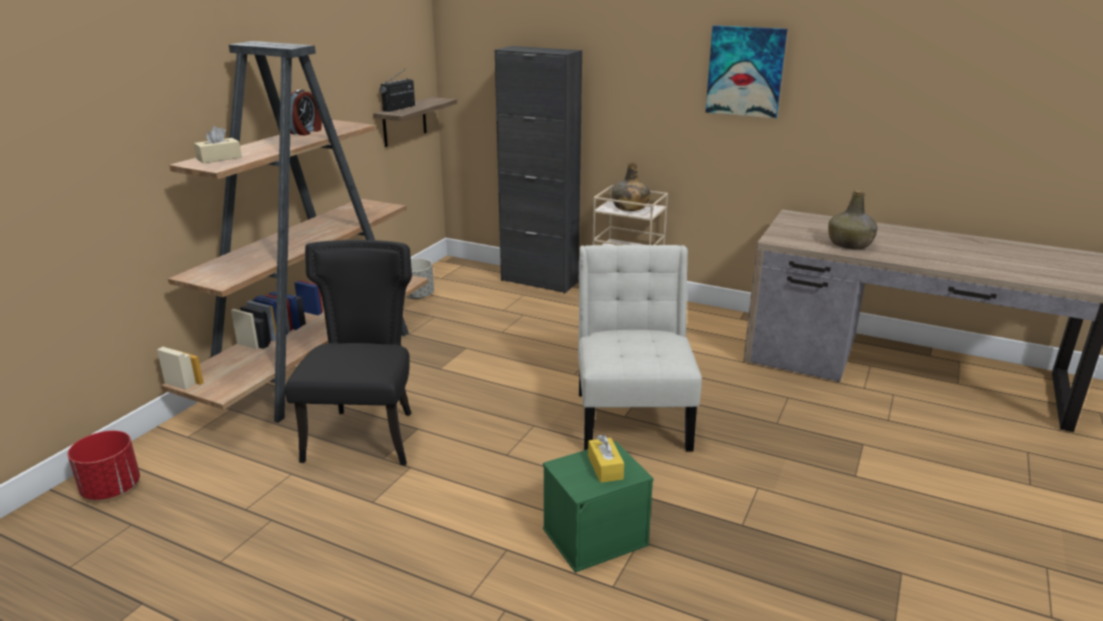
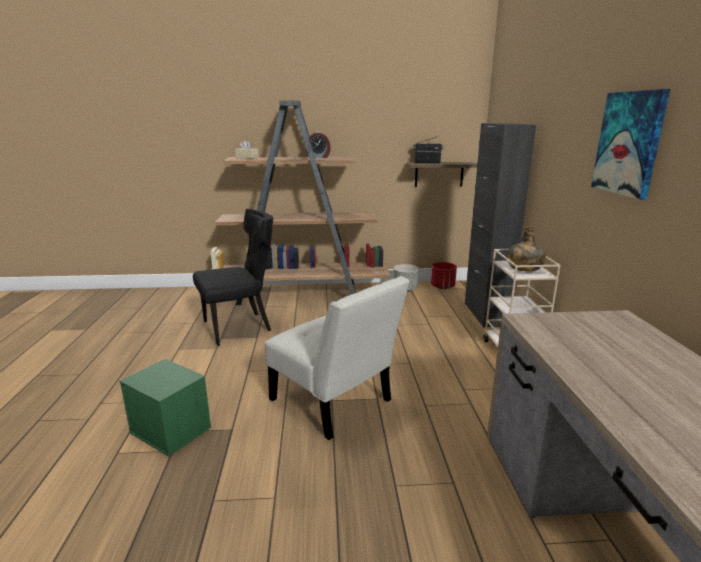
camera: 60 degrees right, 5 degrees down
(111, 489) = (163, 296): red planter -> red planter (442, 287)
(605, 467) = (166, 380): yellow tissue box -> none
(632, 416) = (334, 403): white chair -> white chair turned 75 degrees clockwise
(850, 244) = (589, 358): green bottle -> none

